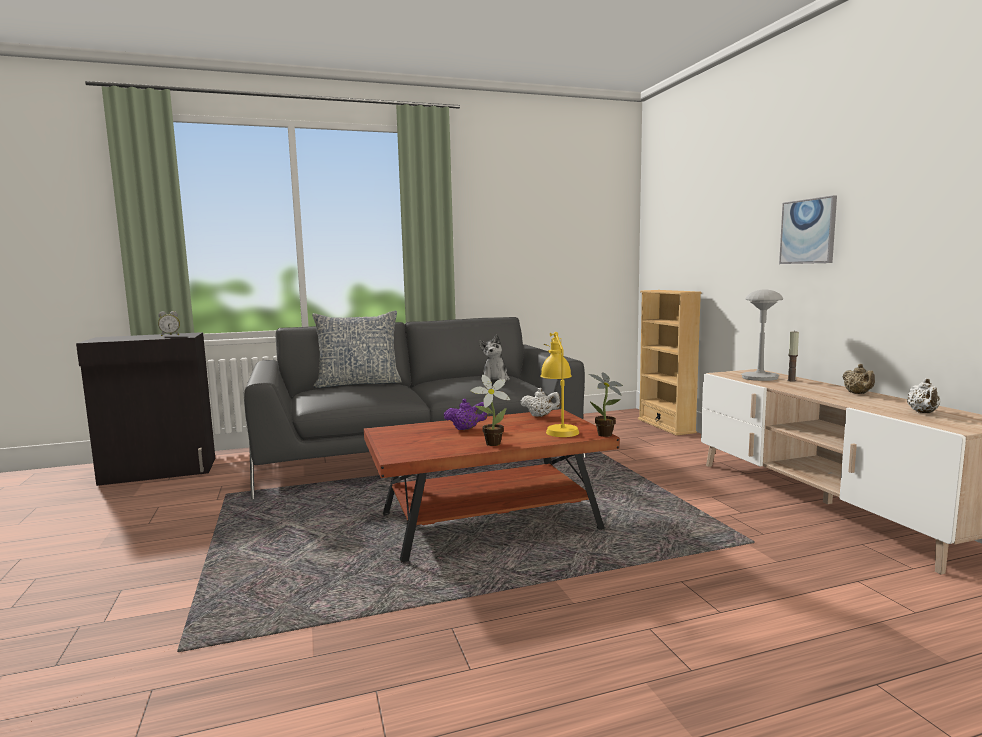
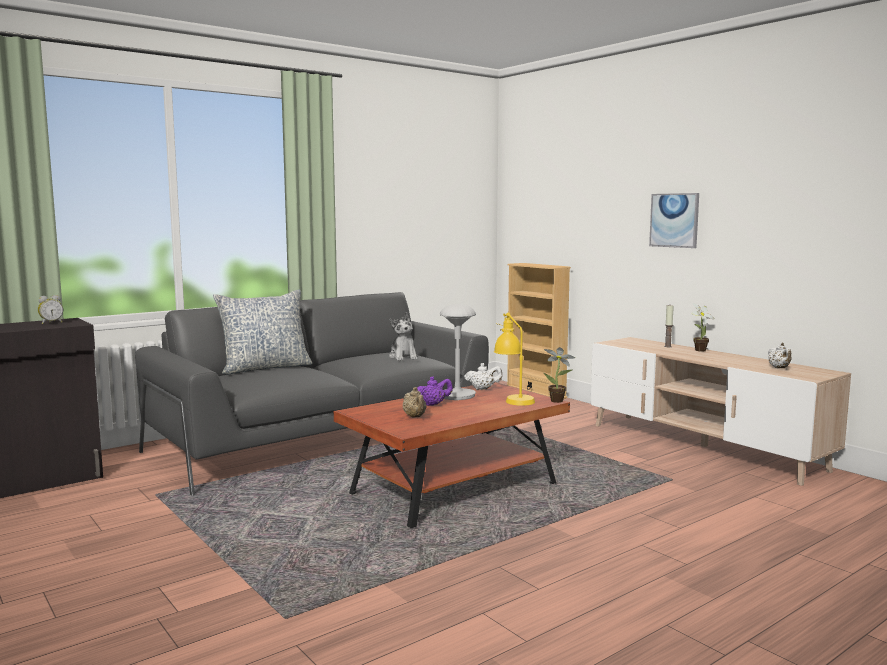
camera: 20 degrees left, 0 degrees up
(490, 444) = (472, 415): potted plant -> potted plant (698, 350)
(759, 378) = (641, 345): grey table lamp -> grey table lamp (457, 396)
(858, 393) = (725, 355): beige teapot -> beige teapot (415, 417)

